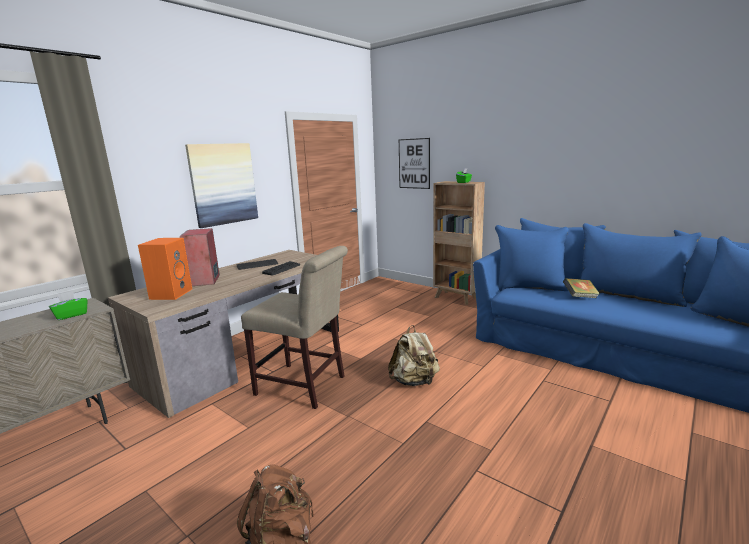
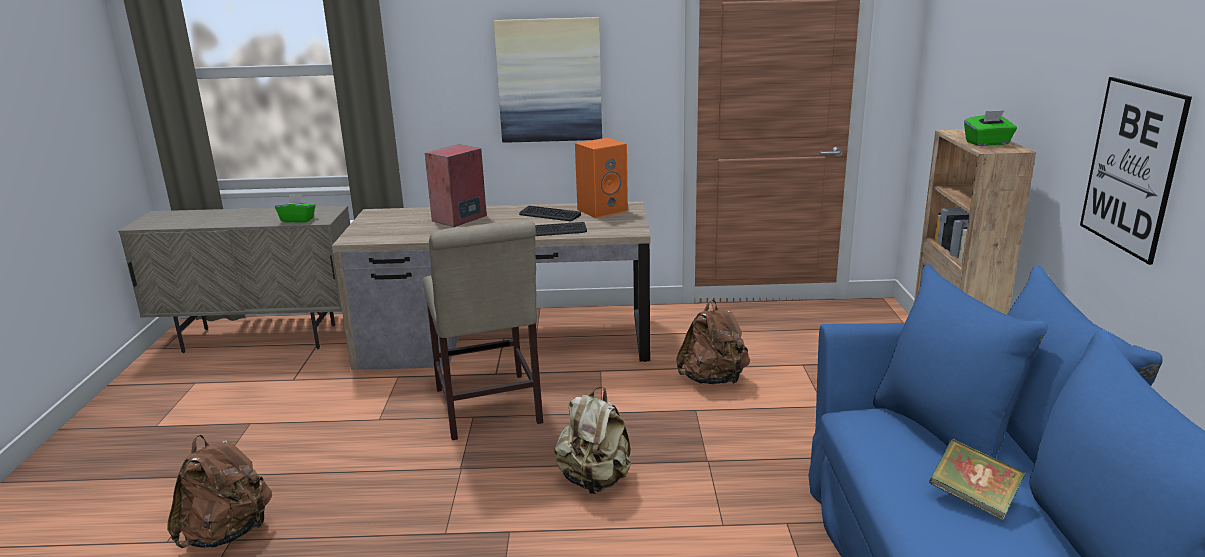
camera: 50 degrees right, 5 degrees up
(171, 293) = (401, 224): orange speaker -> orange speaker (603, 210)
(377, 326) = (713, 380): none -> brown backpack
(414, 163) = (964, 74): picture -> picture (1131, 167)

